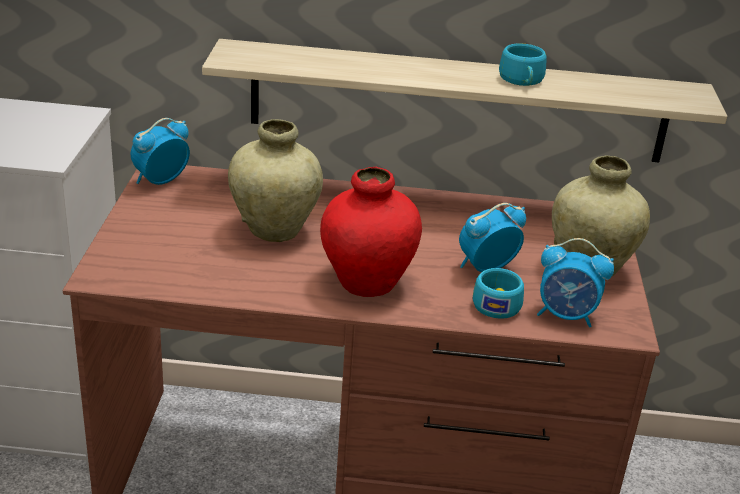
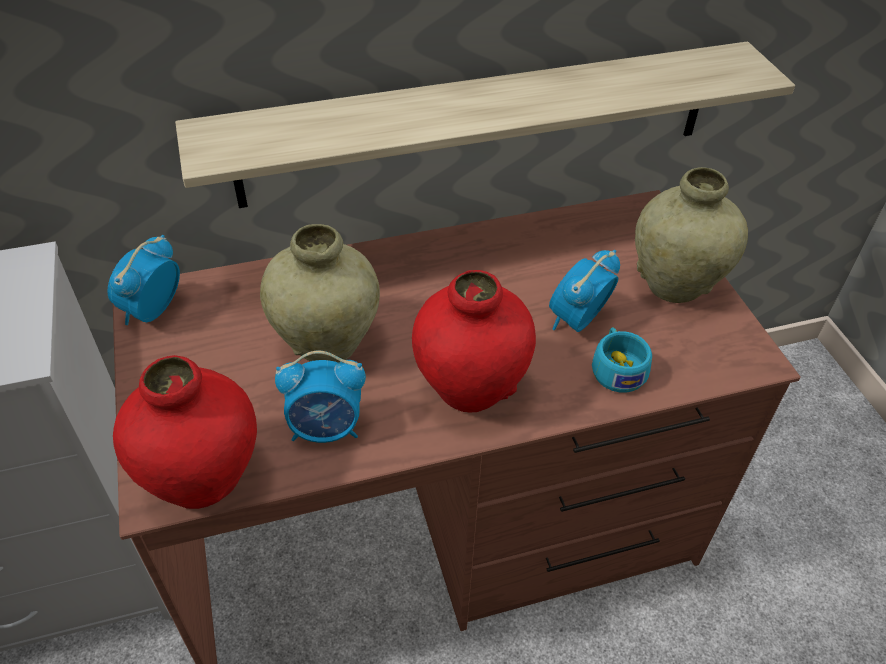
camera: 20 degrees left, 15 degrees up
(137, 277) = (204, 480): none -> red vase
(522, 81) = (566, 93): turquoise cup -> none
(566, 316) = (691, 361): alarm clock -> alarm clock (326, 428)

